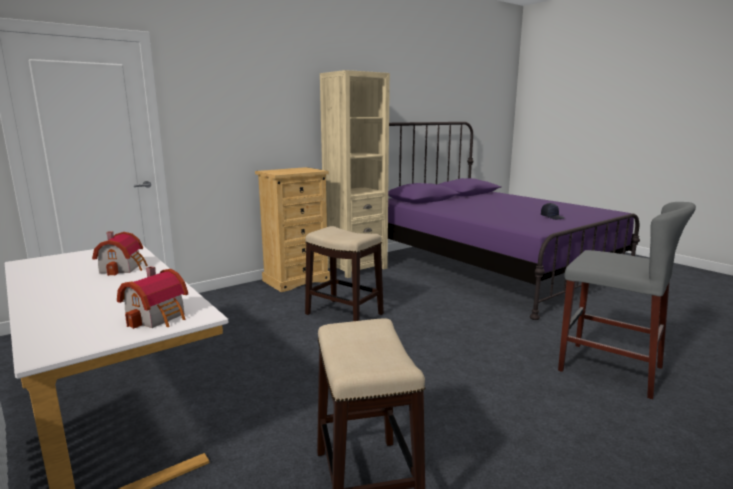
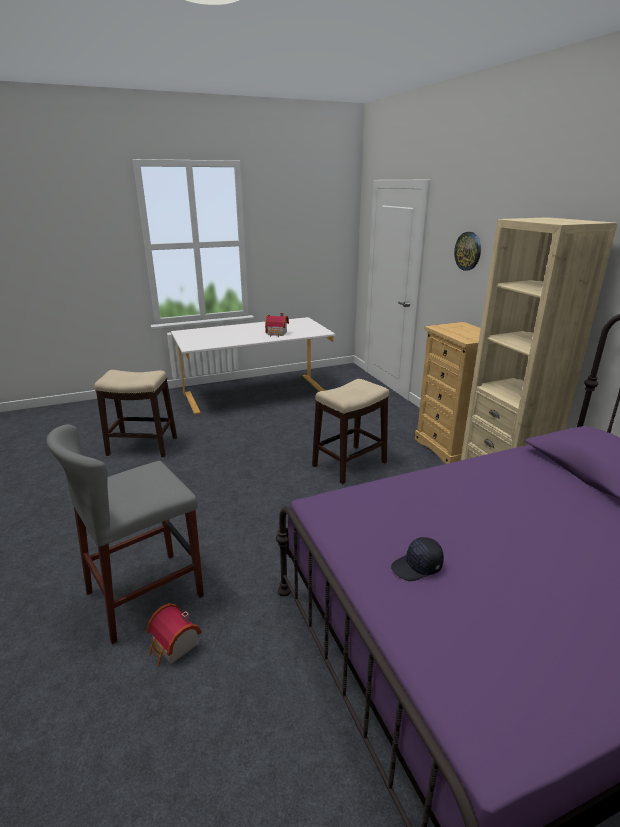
camera: 105 degrees right, 10 degrees up
(159, 317) = (196, 342): toy house -> toy house (174, 646)
(237, 106) = (468, 251): none -> wall clock

